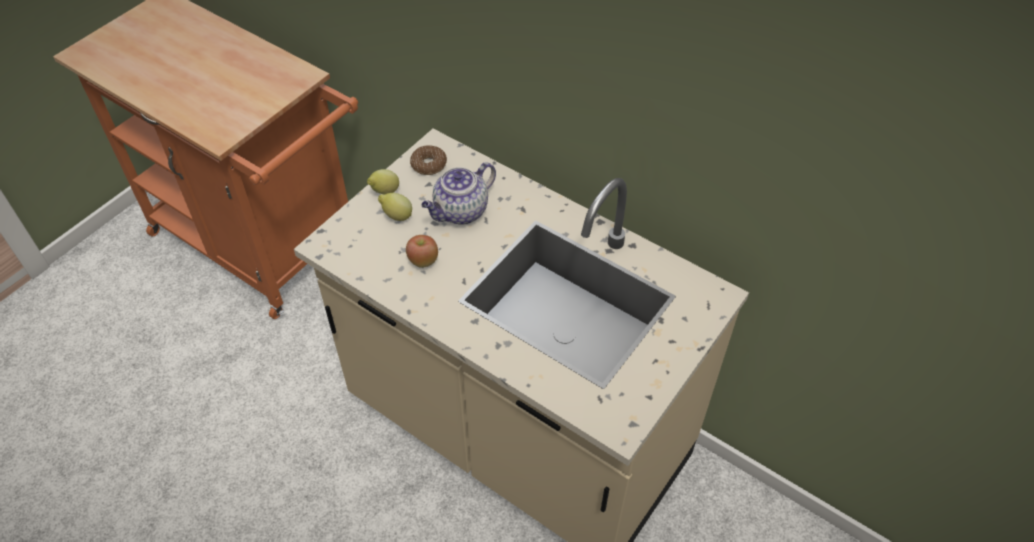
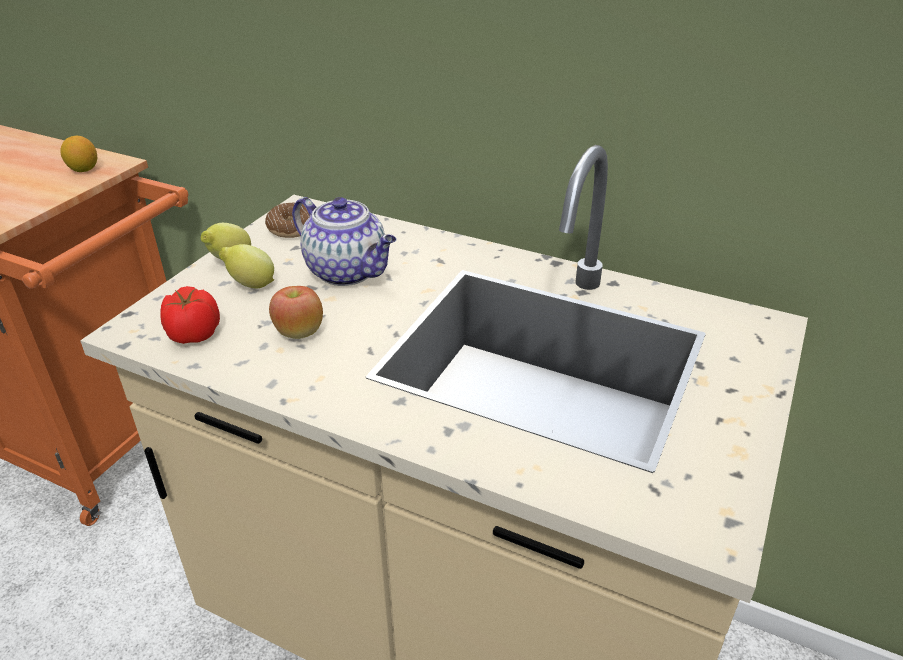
camera: 10 degrees left, 15 degrees down
(285, 80) = (83, 169): none -> lemon
(359, 254) = (193, 335): none -> tomato
(460, 212) = (348, 272): teapot -> teapot turned 90 degrees counterclockwise

